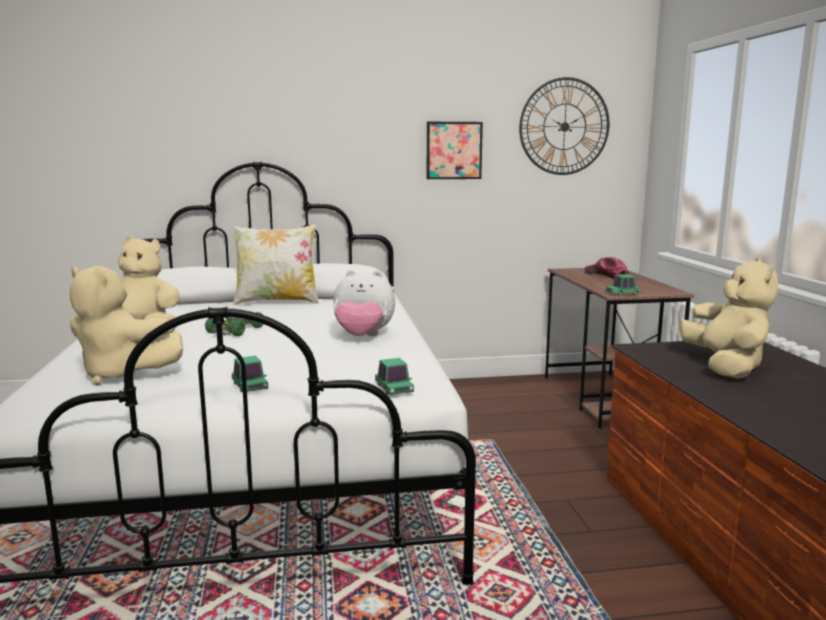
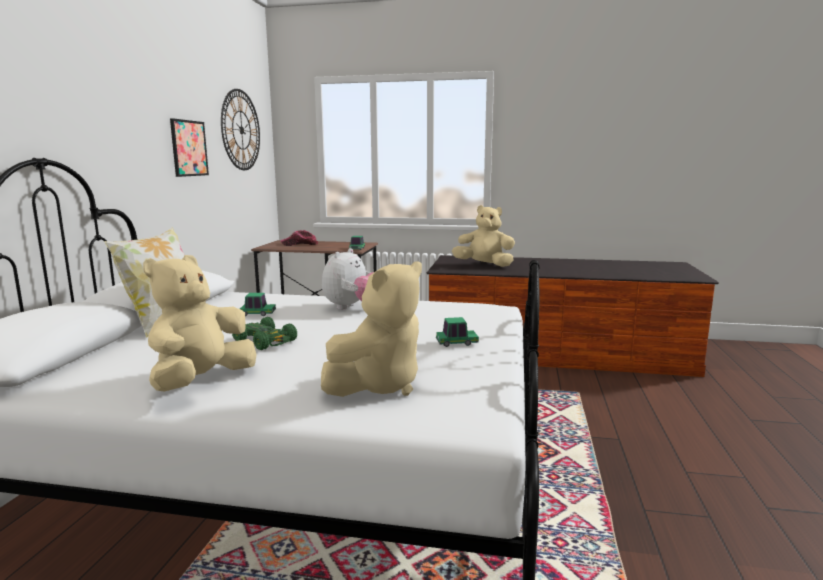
camera: 70 degrees left, 0 degrees up
(394, 389) = (488, 311): toy car -> toy car (257, 314)

